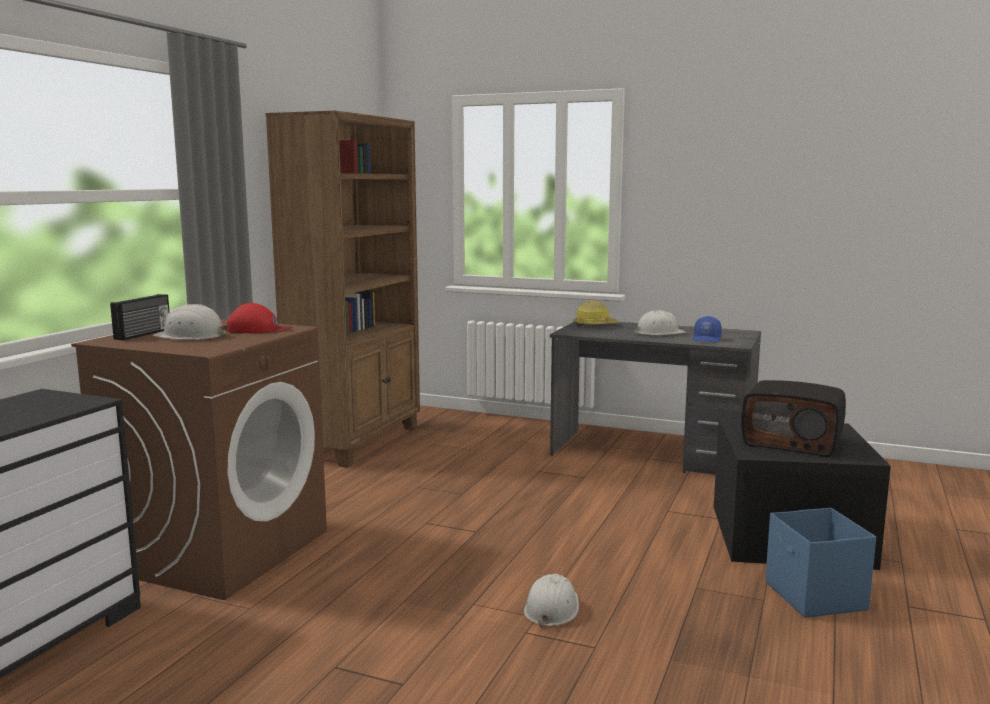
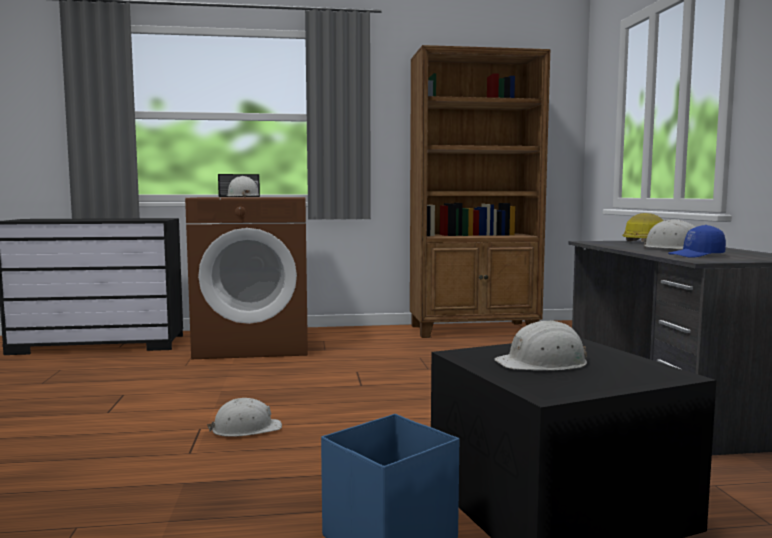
camera: 60 degrees right, 5 degrees down
(258, 329) = (277, 197): red cap -> none
(792, 443) = (543, 363): radio -> white hard hat

